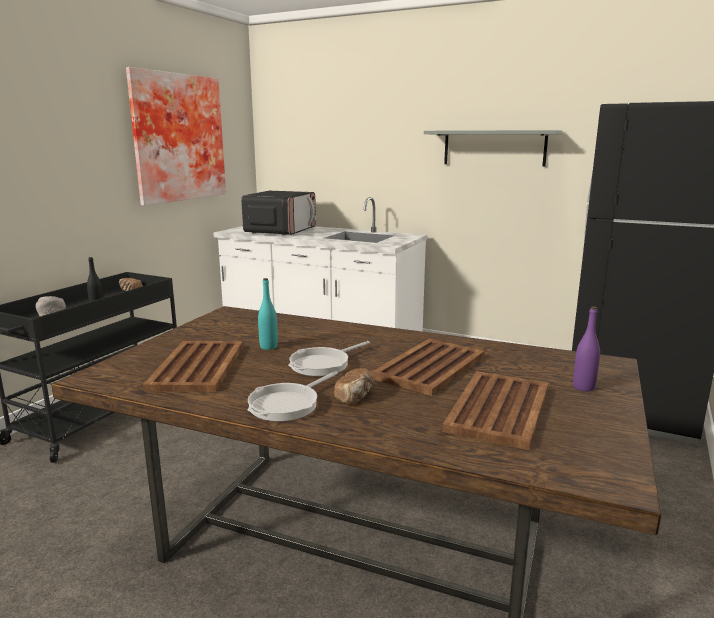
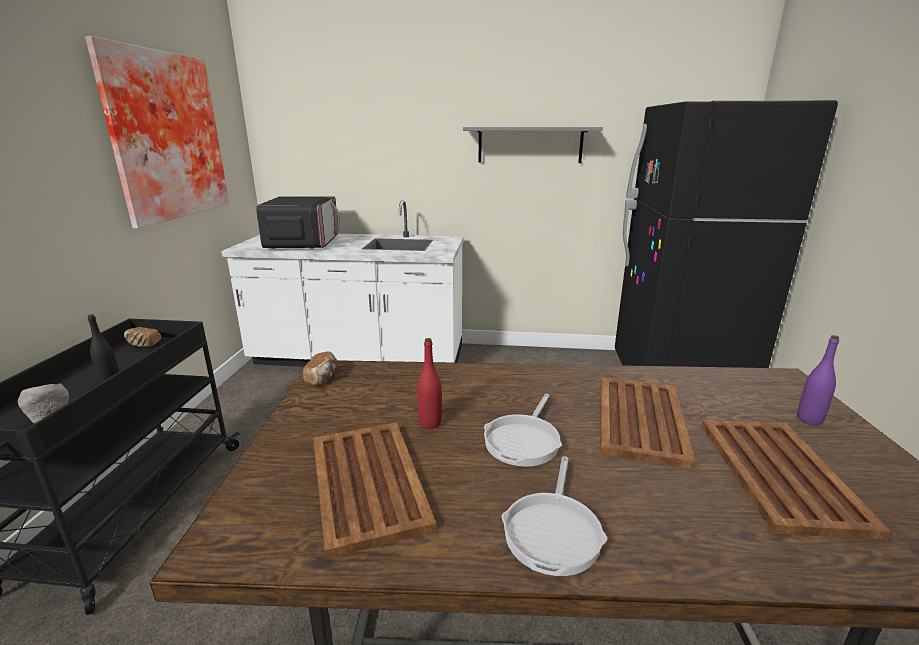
camera: 20 degrees left, 5 degrees up
(268, 347) = (430, 423): turquoise bottle -> red bottle
(355, 396) = (617, 492): bread -> bread (322, 377)

